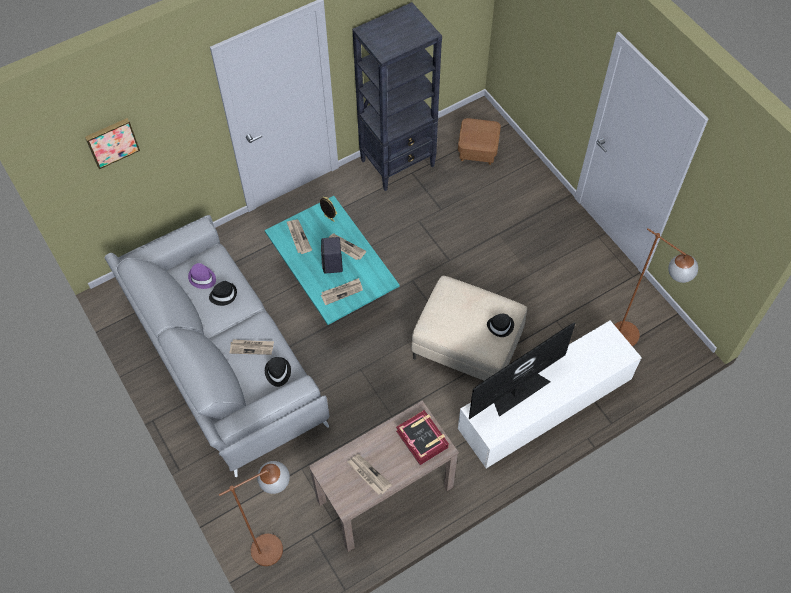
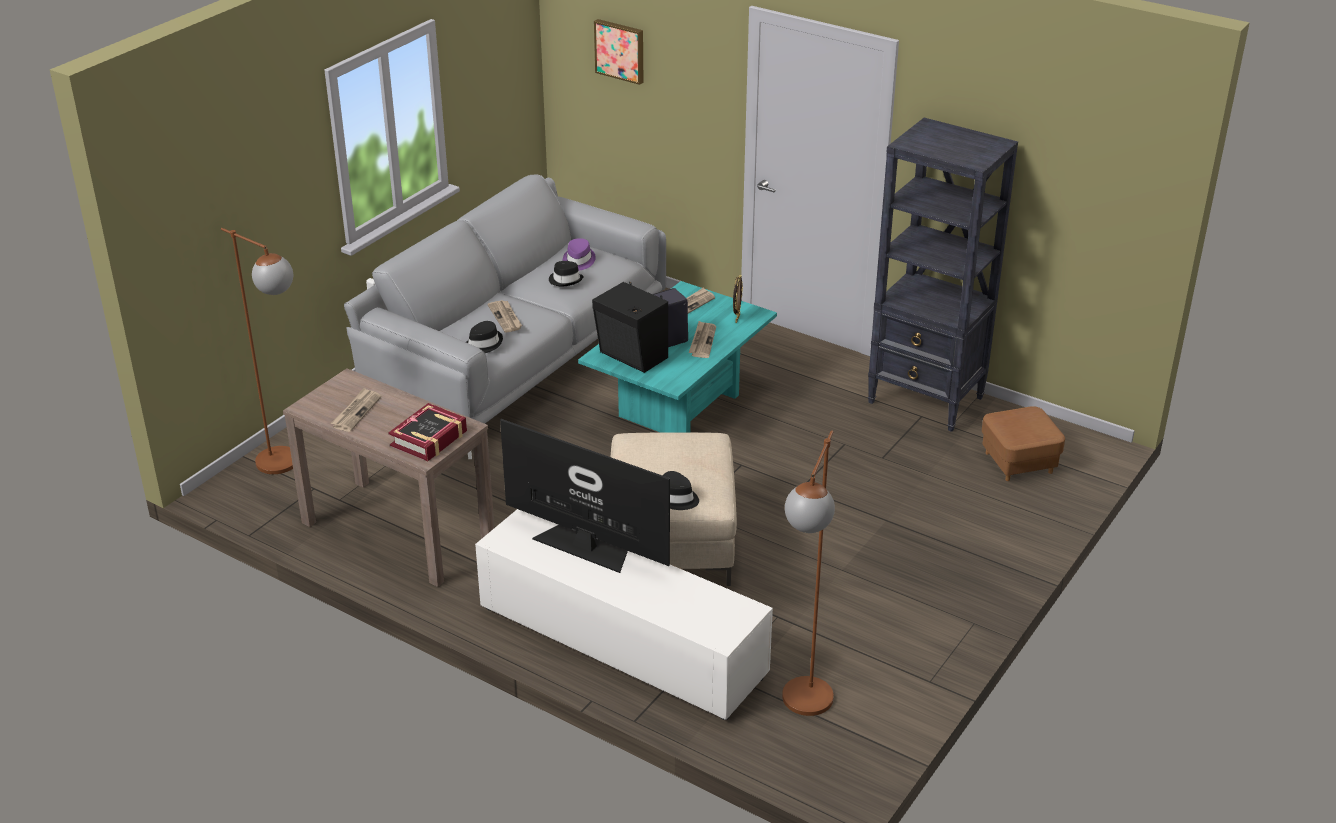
camera: 65 degrees right, 25 degrees down
(342, 292) = (632, 357): newspaper -> black speaker

